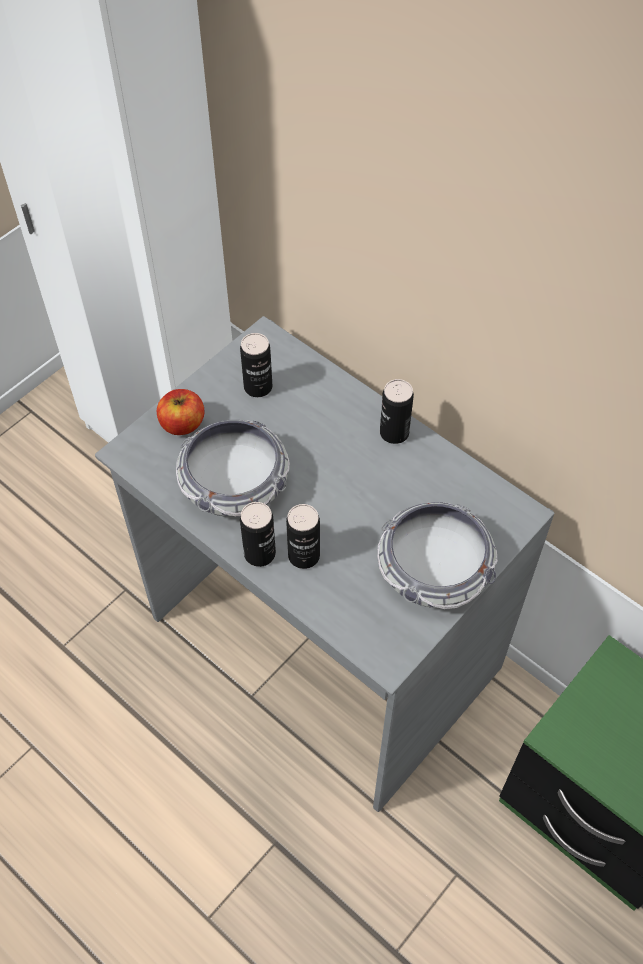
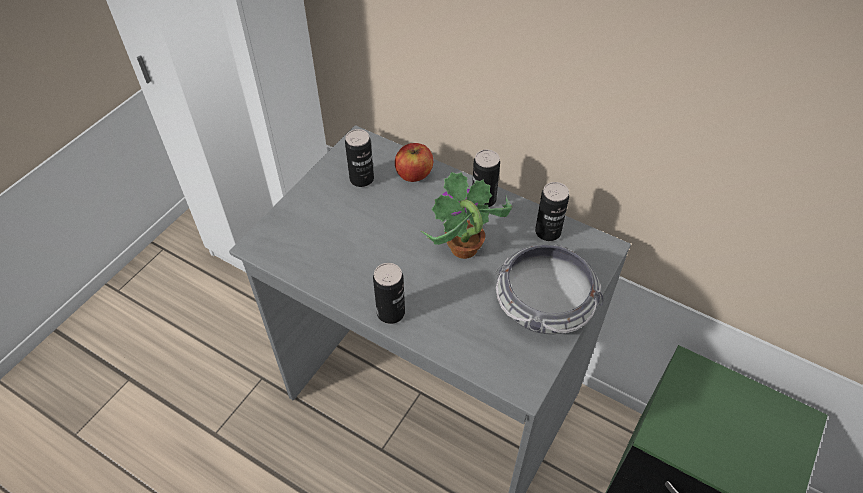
camera: 10 degrees left, 5 degrees down
(182, 424) = (302, 216): apple -> apple (414, 174)
(234, 483) = (356, 257): bowl -> none
(304, 555) = (430, 308): can -> can (548, 232)
(357, 490) = (463, 248): none -> potted plant

